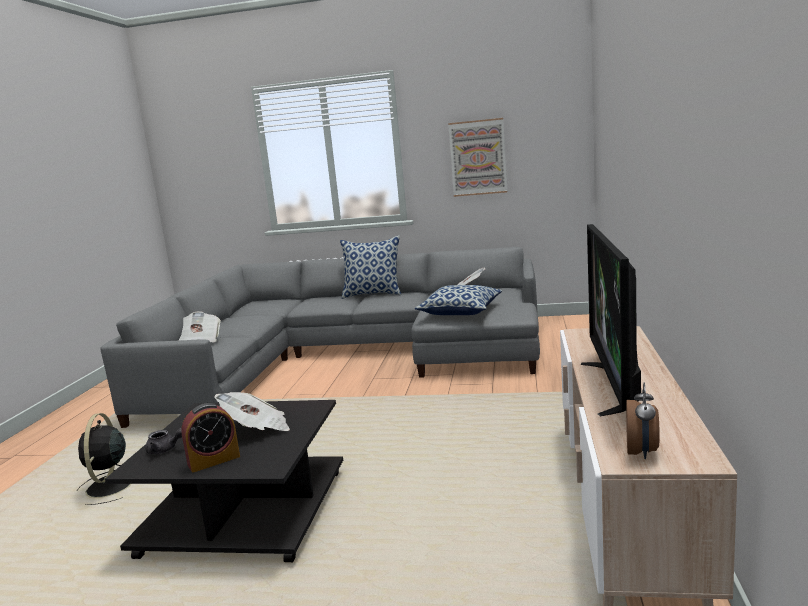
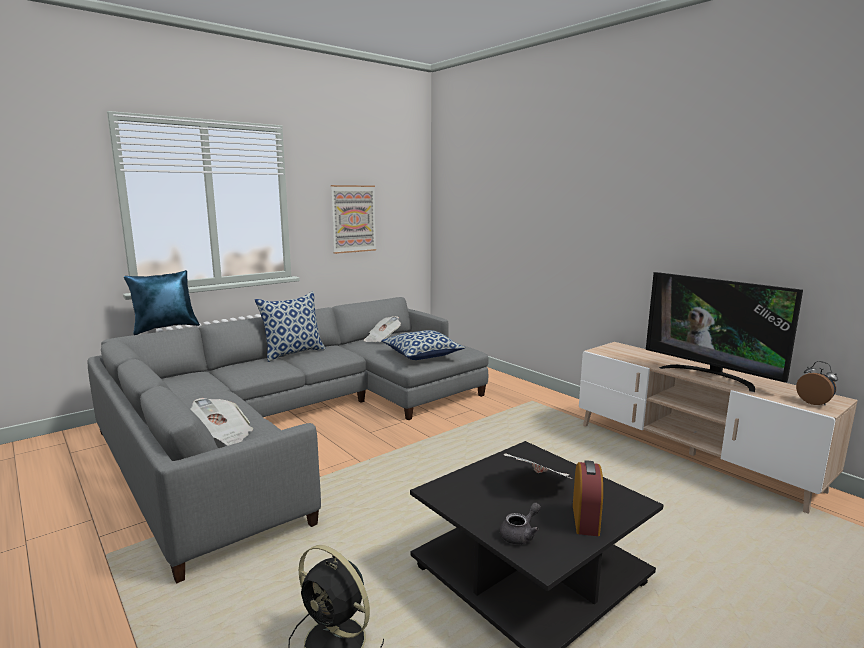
camera: 50 degrees left, 0 degrees up
(282, 260) = (165, 328): none -> blue pillow

